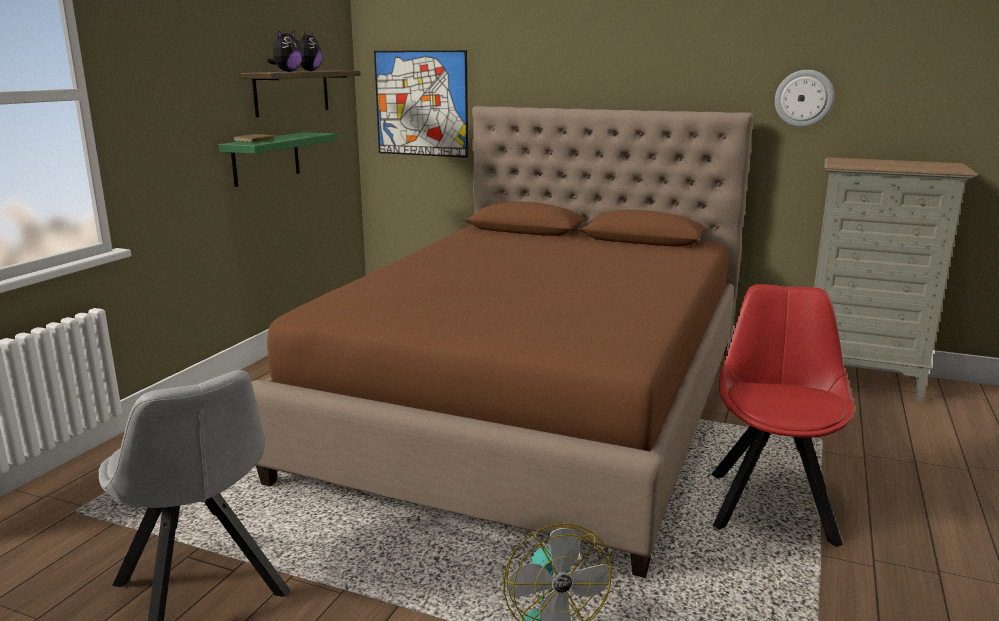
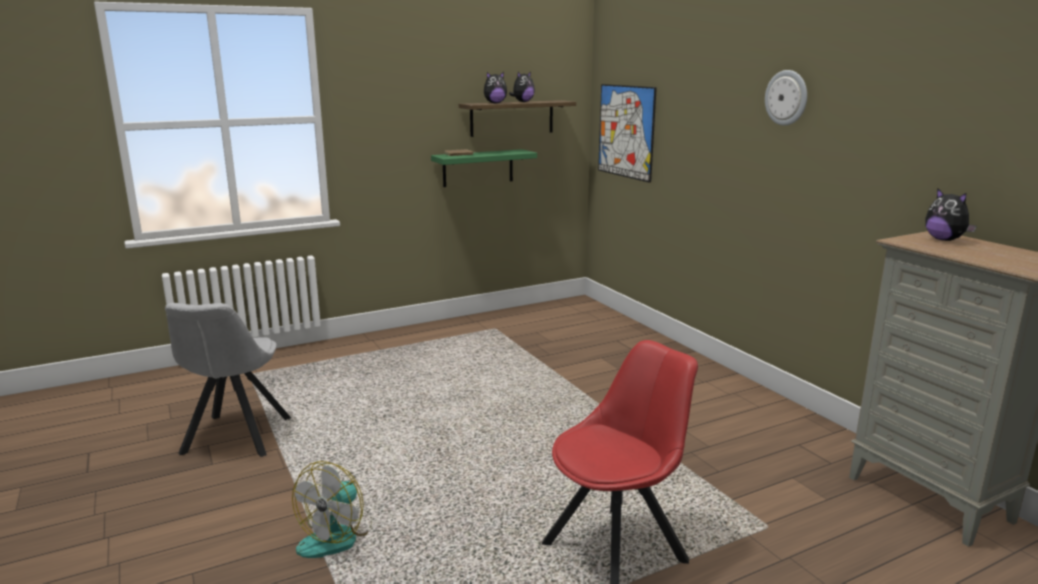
camera: 40 degrees right, 0 degrees up
(537, 406) = (573, 407): brown bed -> none
(804, 98) = (921, 159): wall clock -> wall clock (786, 98)
(858, 161) = (944, 240): none -> plush toy

